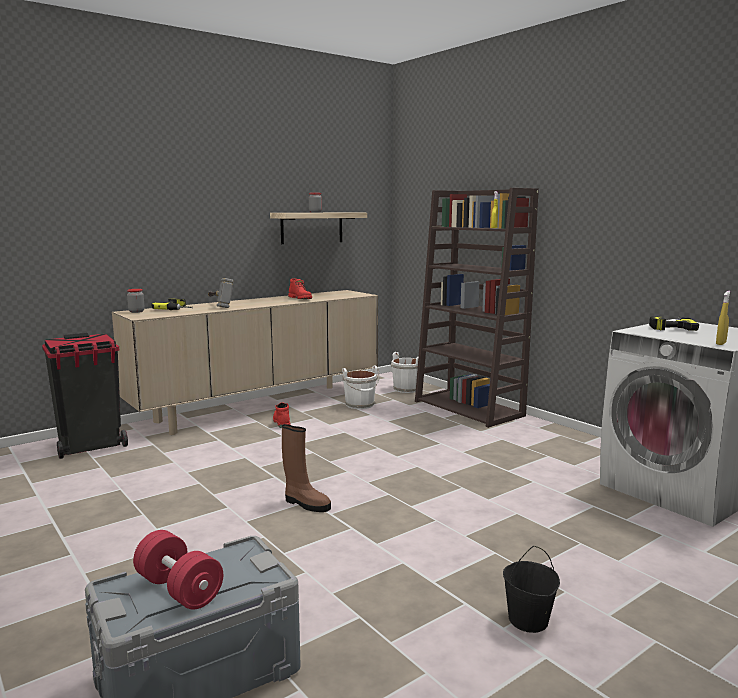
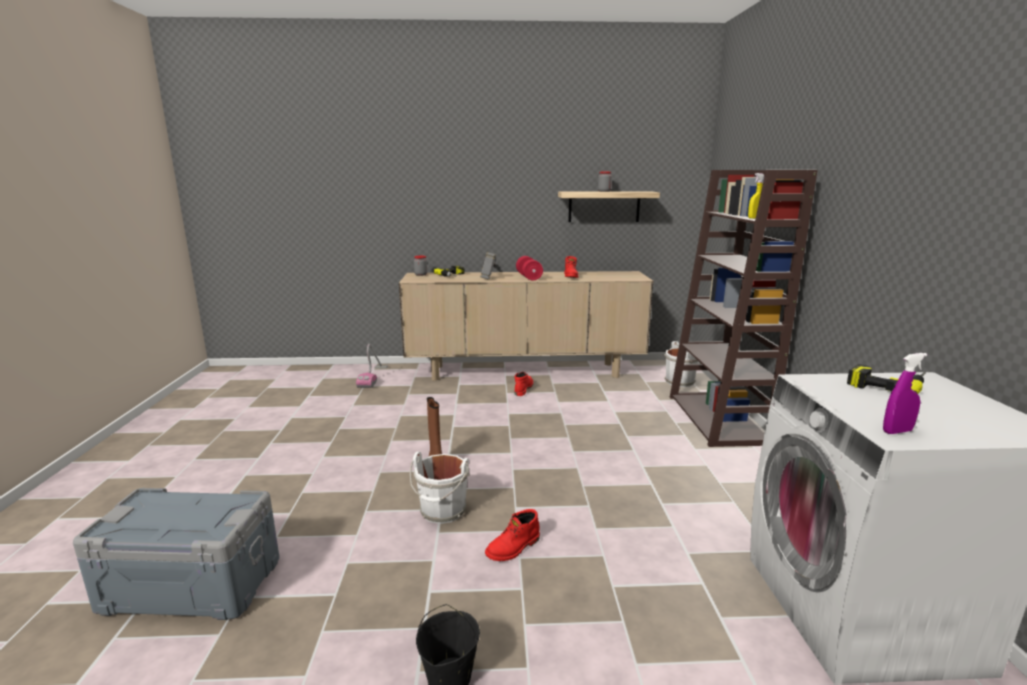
camera: 35 degrees right, 5 degrees up
(91, 447) = (373, 377): black trash can -> vacuum cleaner
(179, 589) = (165, 516): red dumbbell -> red dumbbell (529, 277)
(360, 405) = (611, 389): white bucket -> white bucket (442, 512)
(452, 531) = (514, 548): none -> red boot
(721, 343) = (897, 431): yellow spray bottle -> purple spray bottle

